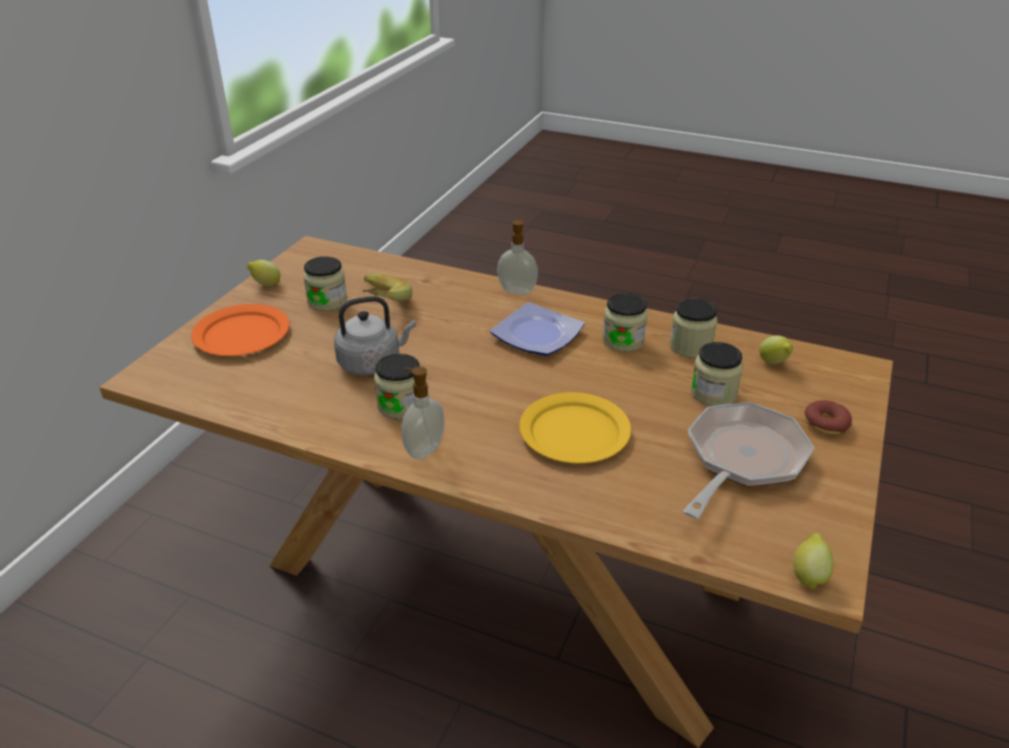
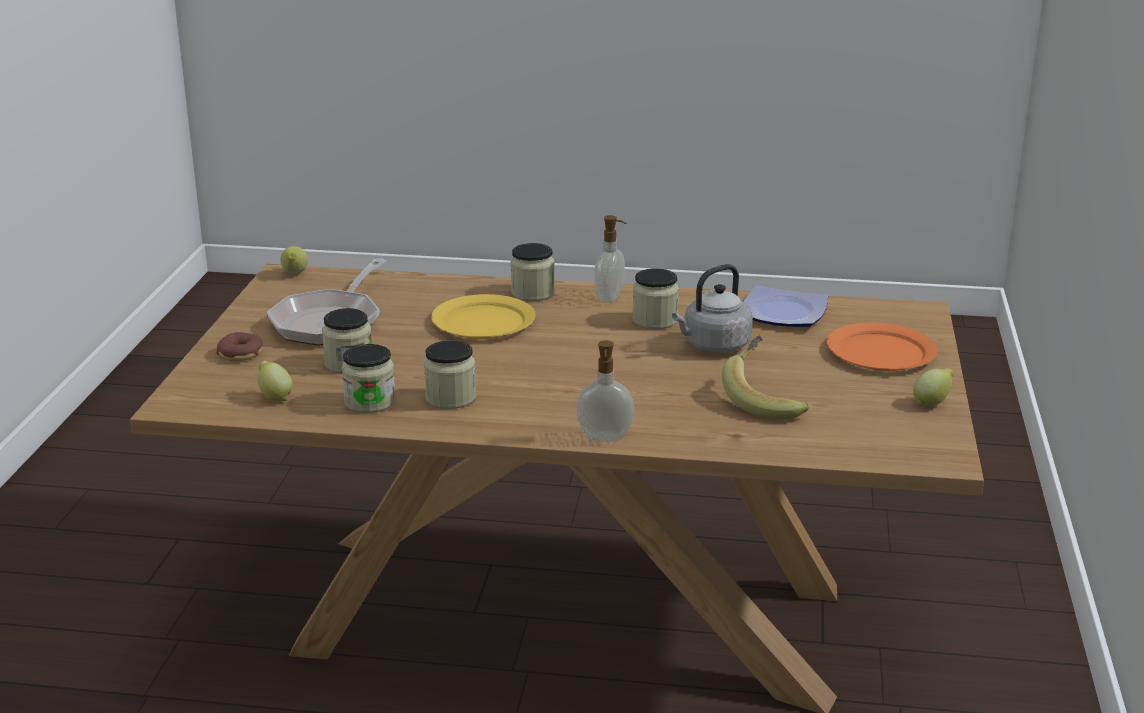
camera: 165 degrees right, 10 degrees down
(327, 301) = (831, 395): jar -> jar (532, 293)
(539, 334) = (551, 392): plate -> plate (781, 313)

